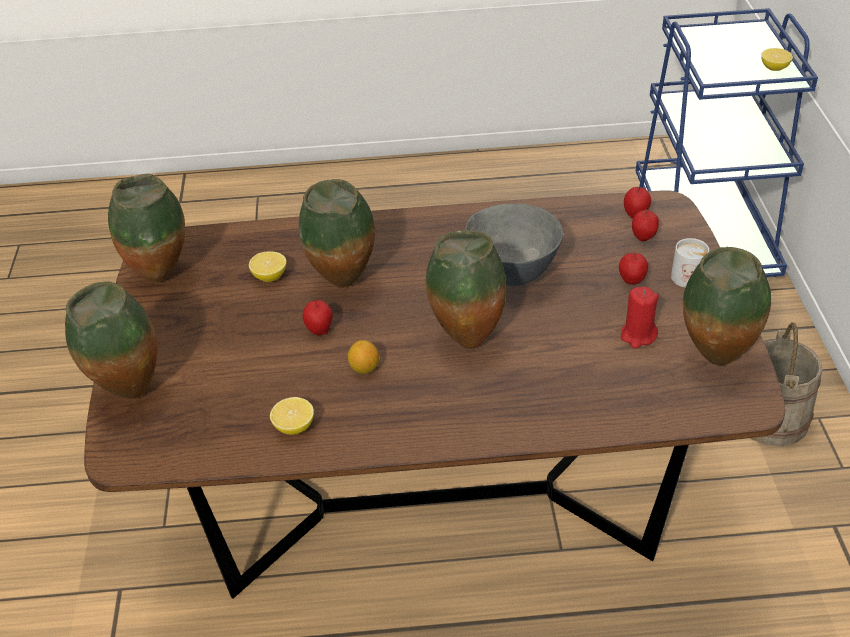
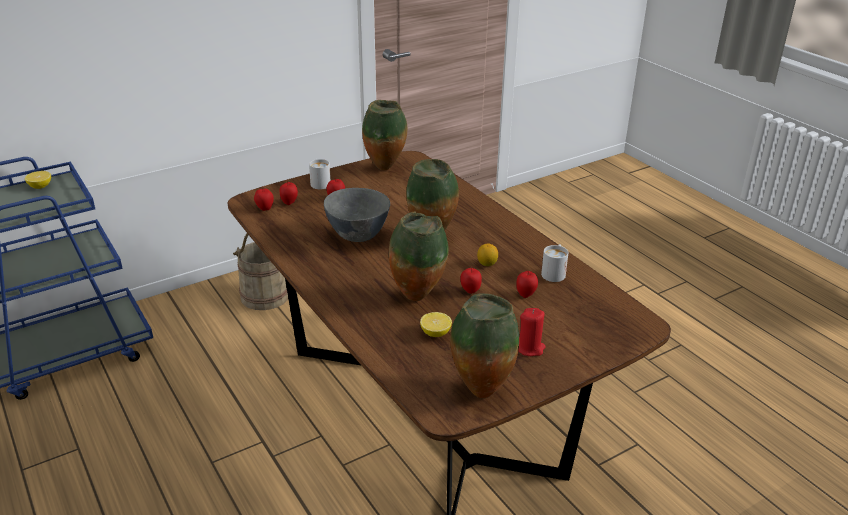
camera: 120 degrees left, 10 degrees down
(129, 393) = (600, 347): vase -> none
(272, 376) = (526, 294): none -> apple
(294, 427) = (554, 272): lemon -> white mug
(638, 335) = (383, 190): red candle -> red candle (530, 348)

